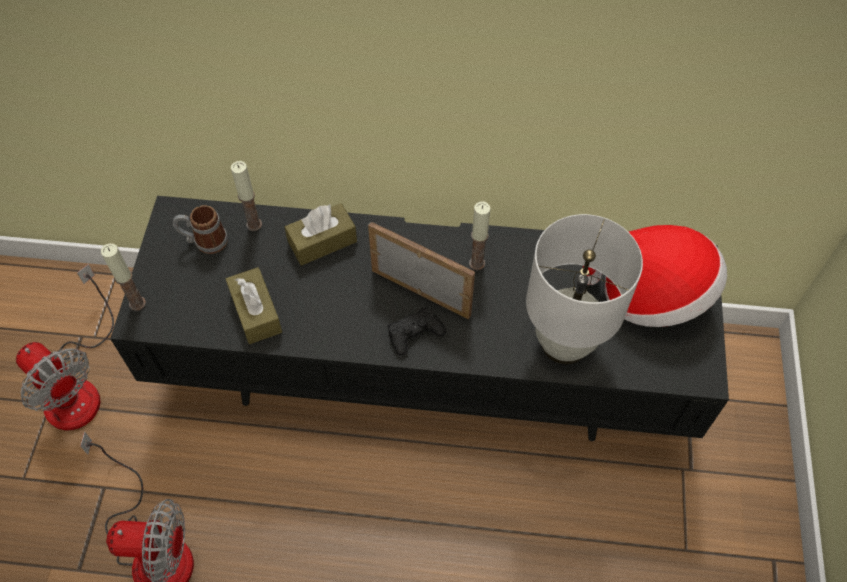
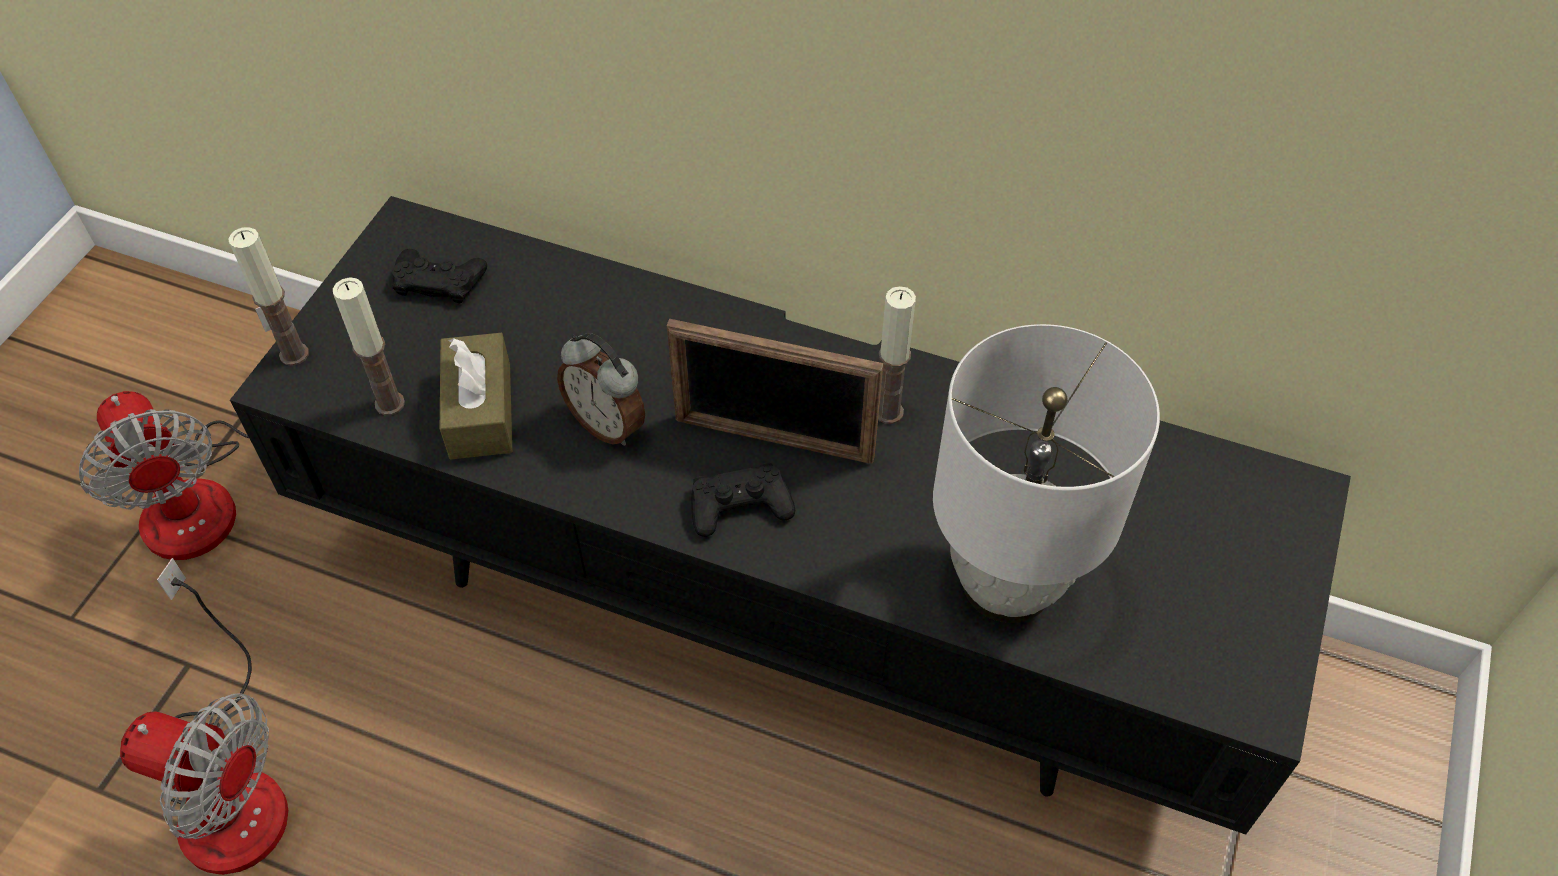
camera: 15 degrees right, 5 degrees down
(204, 241) = (439, 281): mug -> black game controller
(254, 224) = (529, 271): candle -> candle (389, 403)
(322, 242) = (632, 321): brown tissue box -> none
(329, 304) = (608, 424): none -> alarm clock
(421, 292) = (773, 439): picture frame -> picture frame turned 150 degrees clockwise
(650, 293) = (1196, 532): hat -> none

